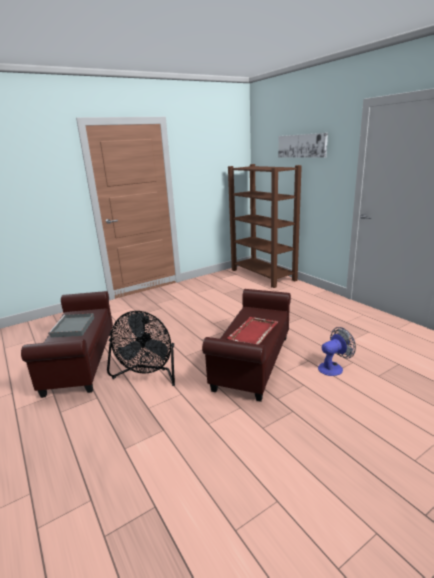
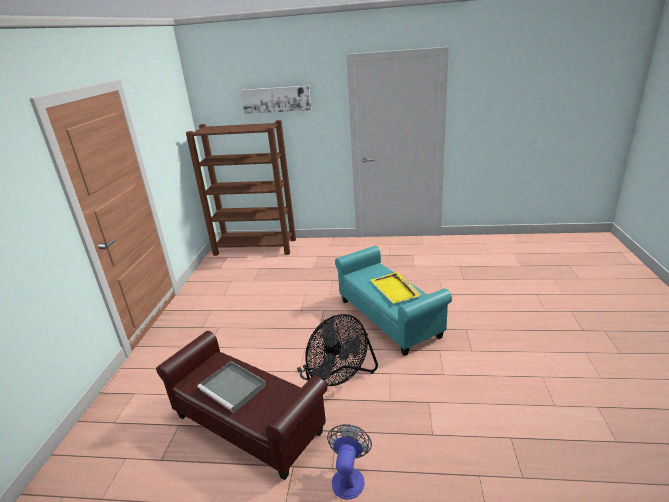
camera: 50 degrees left, 5 degrees up
(253, 332) = (395, 289): red tray -> yellow tray
(253, 362) = (389, 318): brown ottoman -> turquoise ottoman
(333, 367) = (436, 289): fan -> fan (349, 477)

